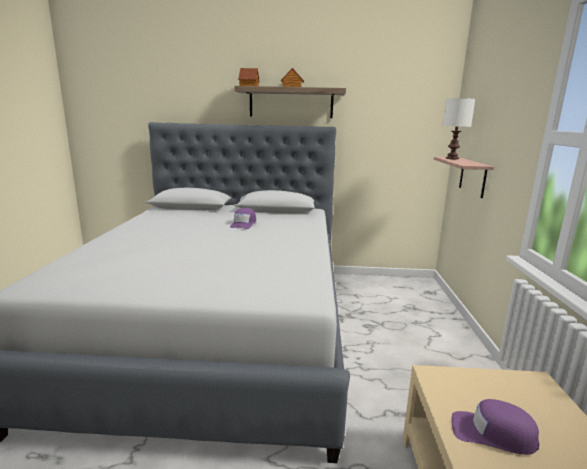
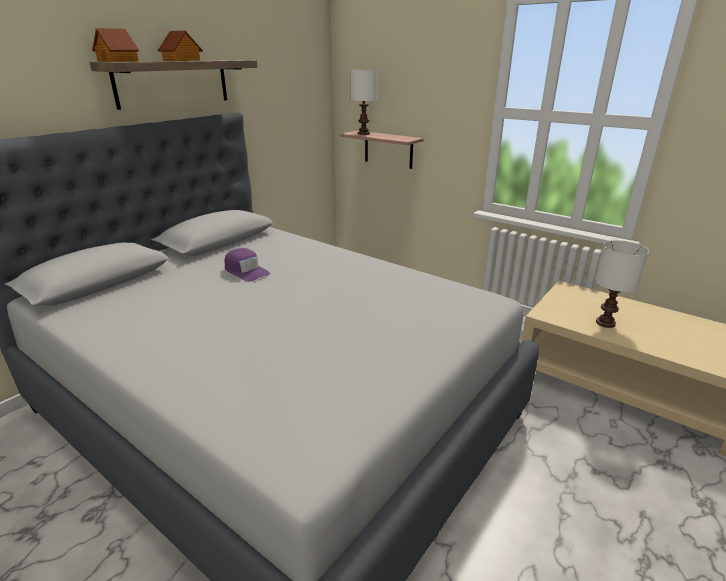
camera: 55 degrees left, 10 degrees up
(492, 433) = (606, 323): purple cap -> white table lamp

